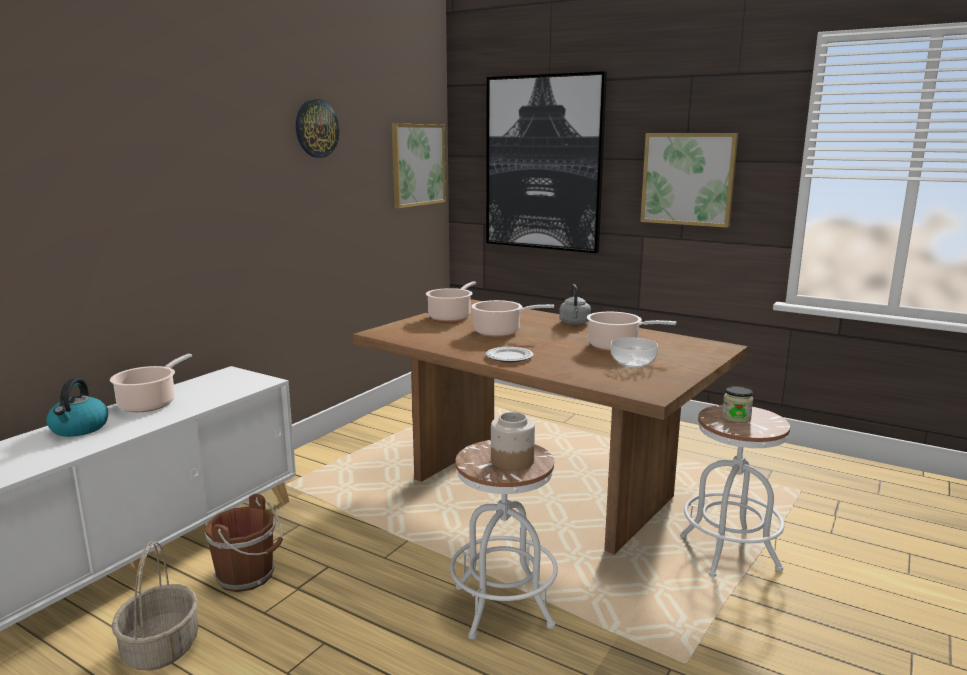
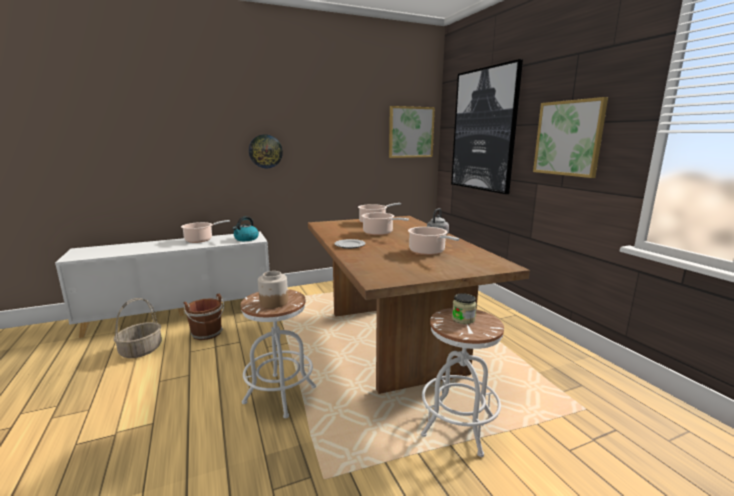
camera: 35 degrees right, 0 degrees up
(79, 428) = (161, 244): kettle -> kettle (246, 239)
(316, 128) = (329, 107): wall clock -> wall clock (265, 151)
(632, 362) = (413, 262): bowl -> none

